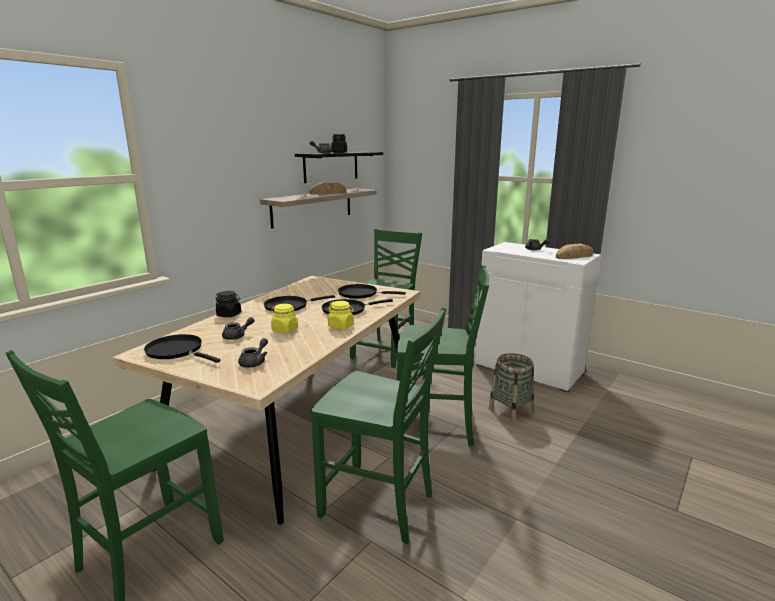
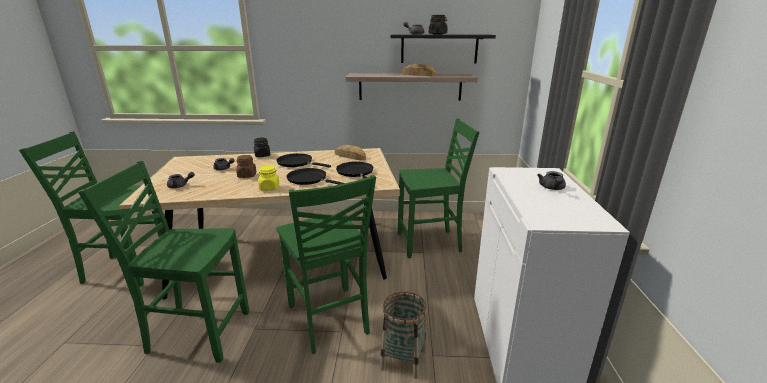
camera: 55 degrees right, 5 degrees up
(177, 351) = (189, 165): black frying pan -> none
(284, 329) = (247, 175): yellow jar -> brown jar
(379, 505) = (197, 332): green chair -> green chair turned 105 degrees clockwise
(574, 256) = (566, 215): bread -> bread (350, 156)

